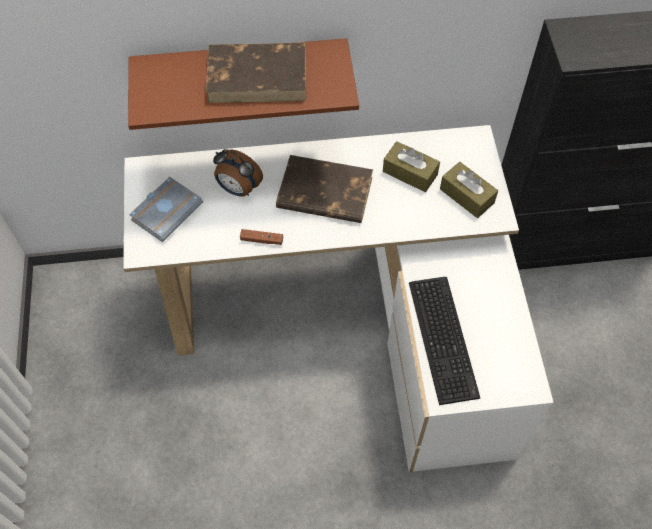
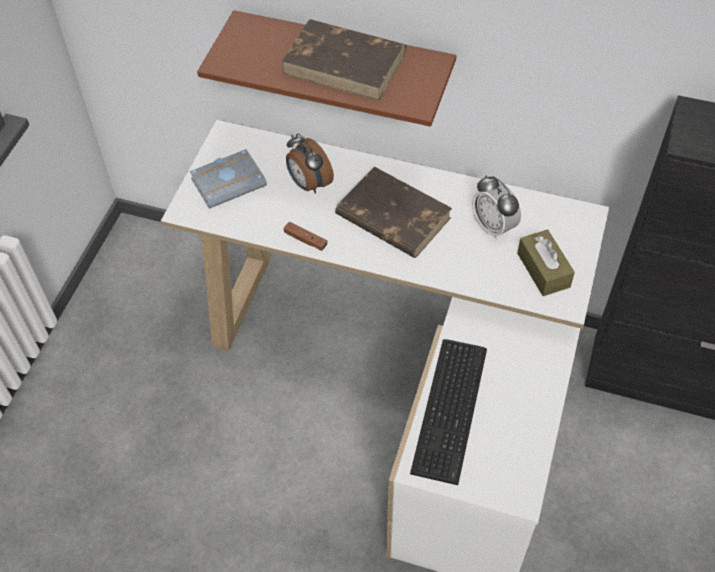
camera: 25 degrees right, 5 degrees down
(410, 173) = (493, 226): brown tissue box -> alarm clock

